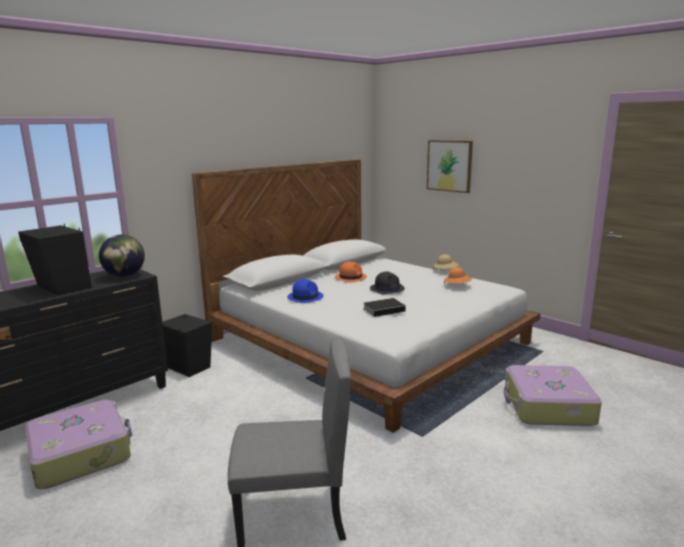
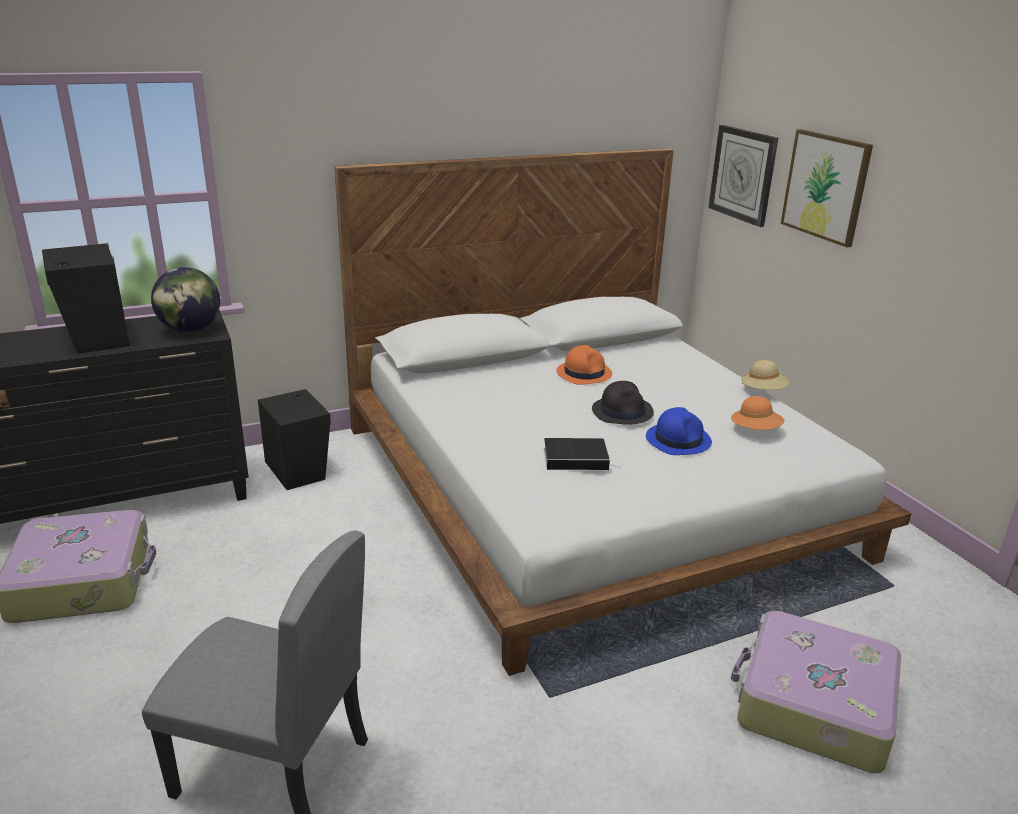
camera: 20 degrees right, 10 degrees up
(305, 297) = (477, 401): blue hat -> blue hat (678, 440)
(398, 169) = (743, 174): none -> wall clock

